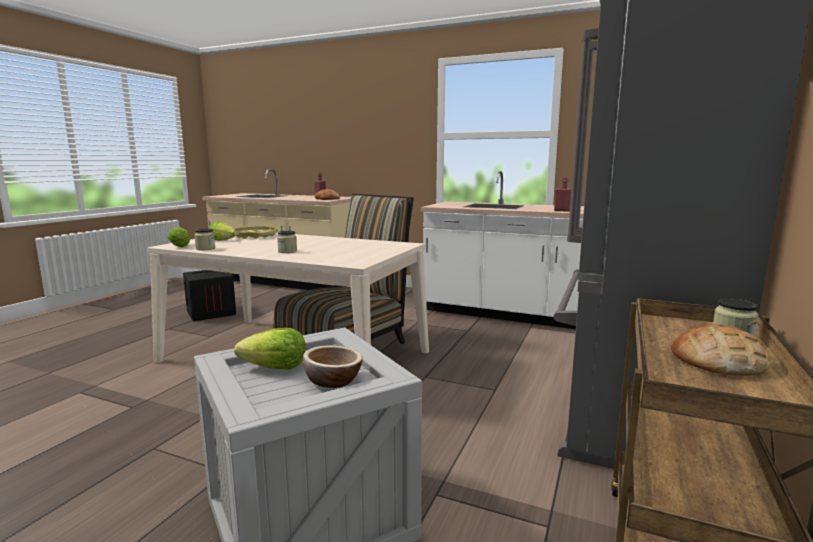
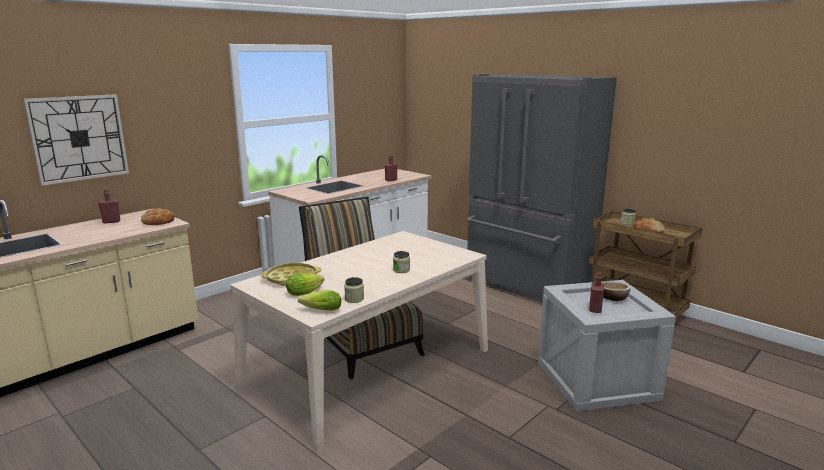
camera: 70 degrees left, 5 degrees up
(210, 313) = (165, 417): crate -> none
(275, 367) = (595, 309): lettuce -> red bottle
(323, 136) = (79, 138): none -> wall clock

